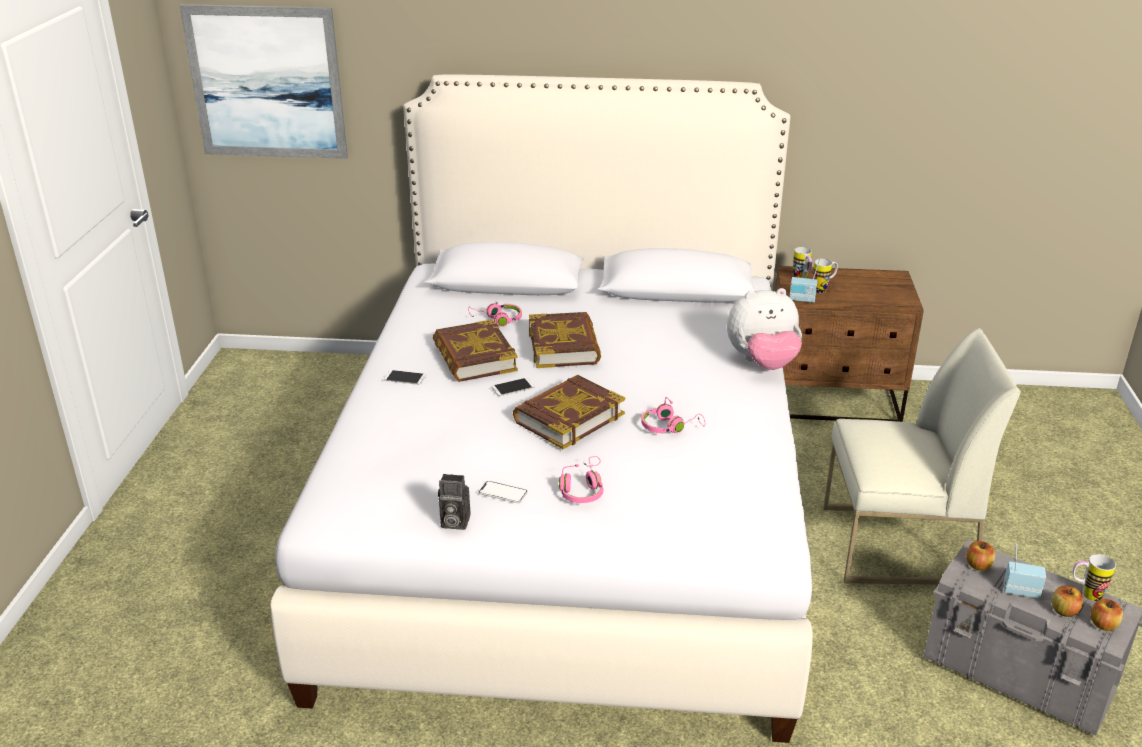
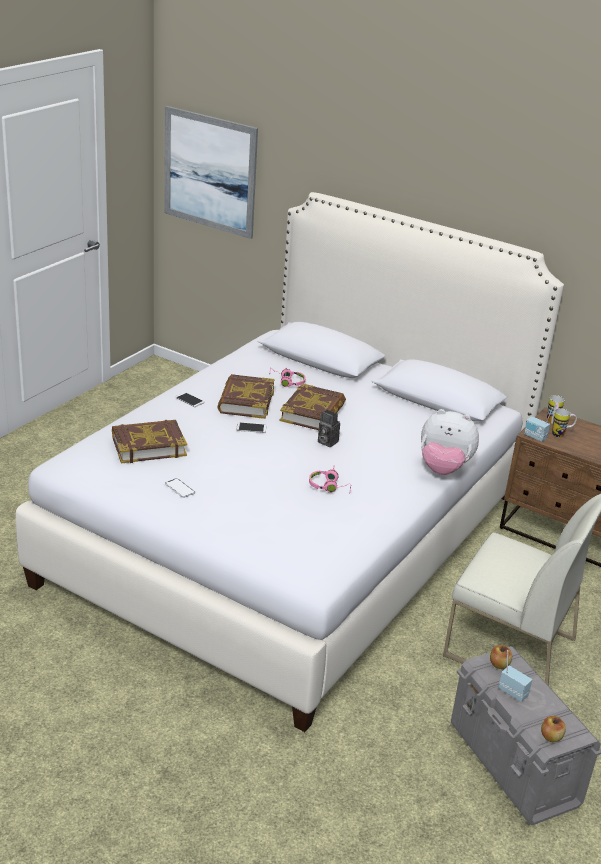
camera: 25 degrees right, 0 degrees up
(453, 522) = (134, 494): camera -> camera (326, 442)
(568, 418) = (267, 458): book -> book (148, 446)
(582, 489) = (231, 504): pink headphones -> none
(1064, 611) = (531, 717): apple -> none
(1085, 594) = (561, 714): mug -> none

